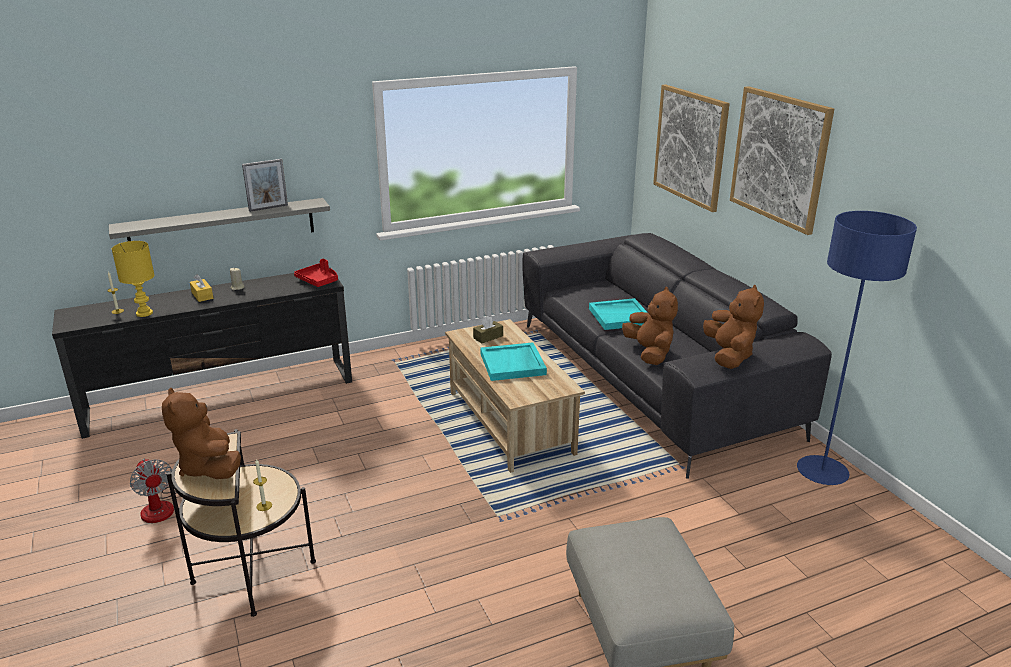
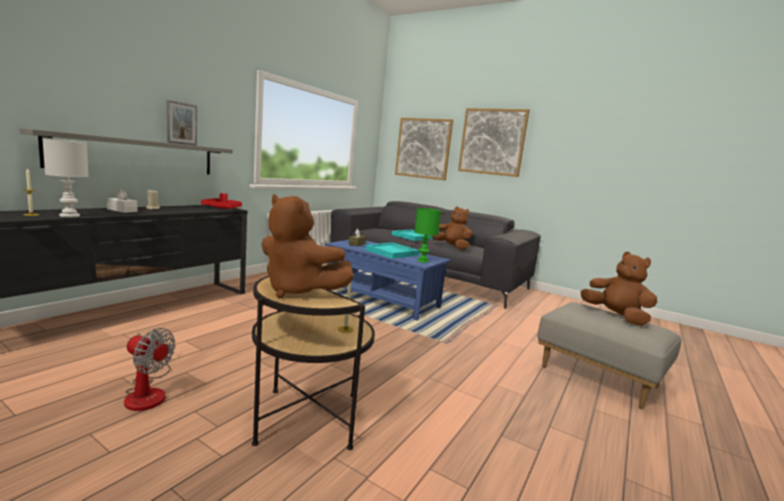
camera: 35 degrees left, 15 degrees down
(144, 313) = (69, 216): yellow table lamp -> white table lamp
(202, 295) = (122, 210): yellow tissue box -> white tissue box
(510, 422) = (382, 299): beige coffee table -> blue coffee table
(528, 392) = (422, 261): none -> green table lamp
(729, 356) = (510, 234): brown plush toy -> brown plush toy (616, 316)
(822, 472) = (551, 298): blue floor lamp -> none

